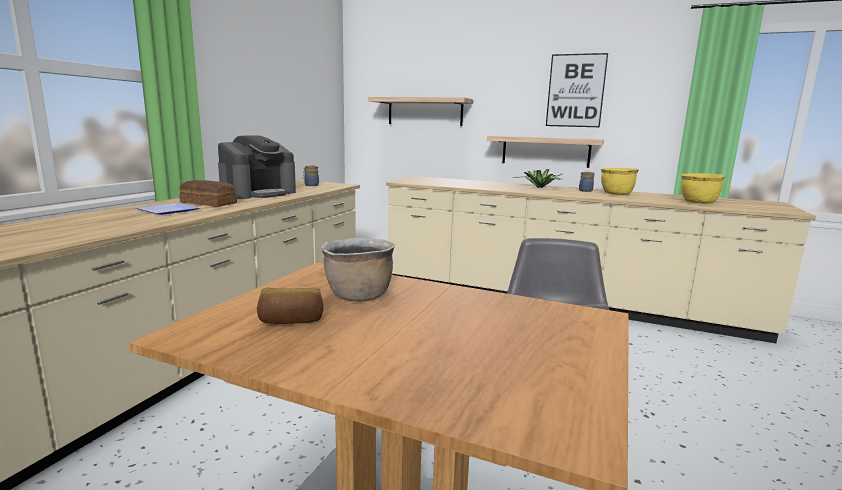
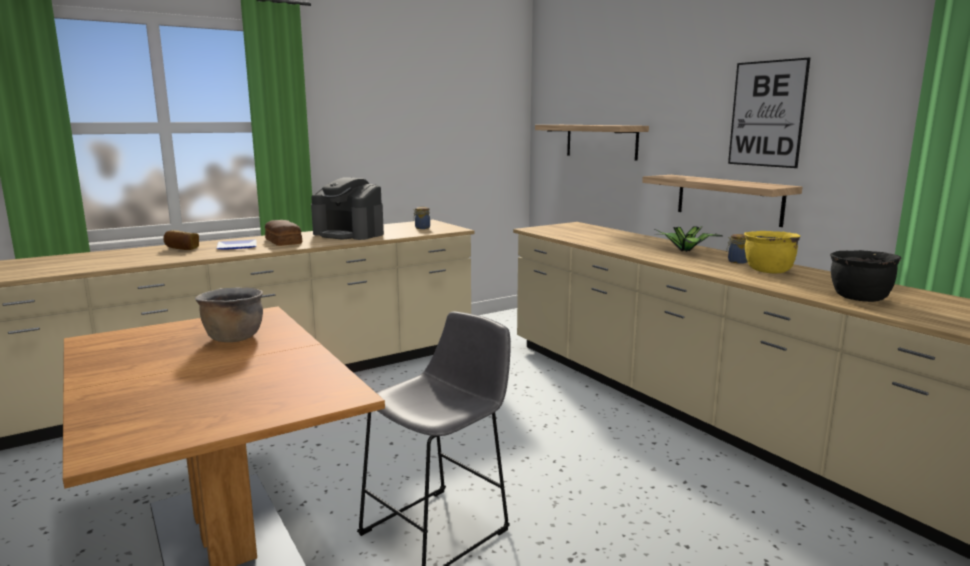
camera: 35 degrees right, 0 degrees up
(259, 193) = (349, 234): coffee machine -> coffee machine turned 45 degrees clockwise
(291, 321) = (155, 345): bread -> bread (181, 248)
(698, 202) = (858, 298): yellow cooking pot -> black cooking pot

